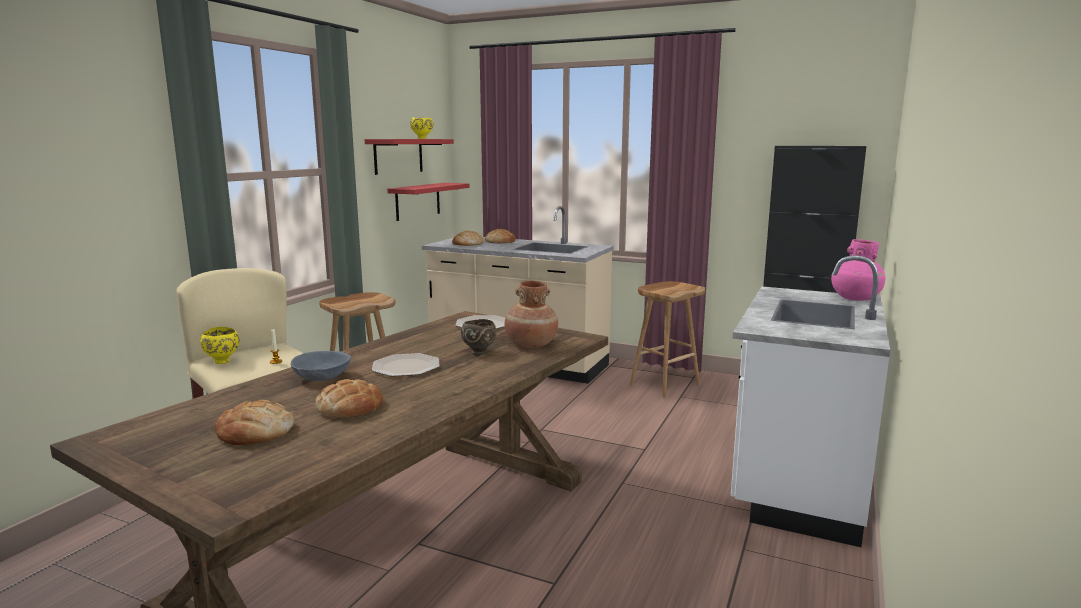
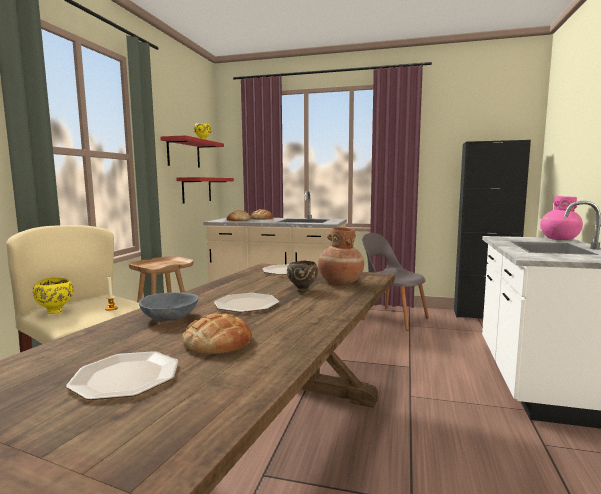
camera: 10 degrees left, 5 degrees down
(256, 432) = (125, 377): bread -> plate
(664, 384) = (392, 318): brown stool -> grey chair

